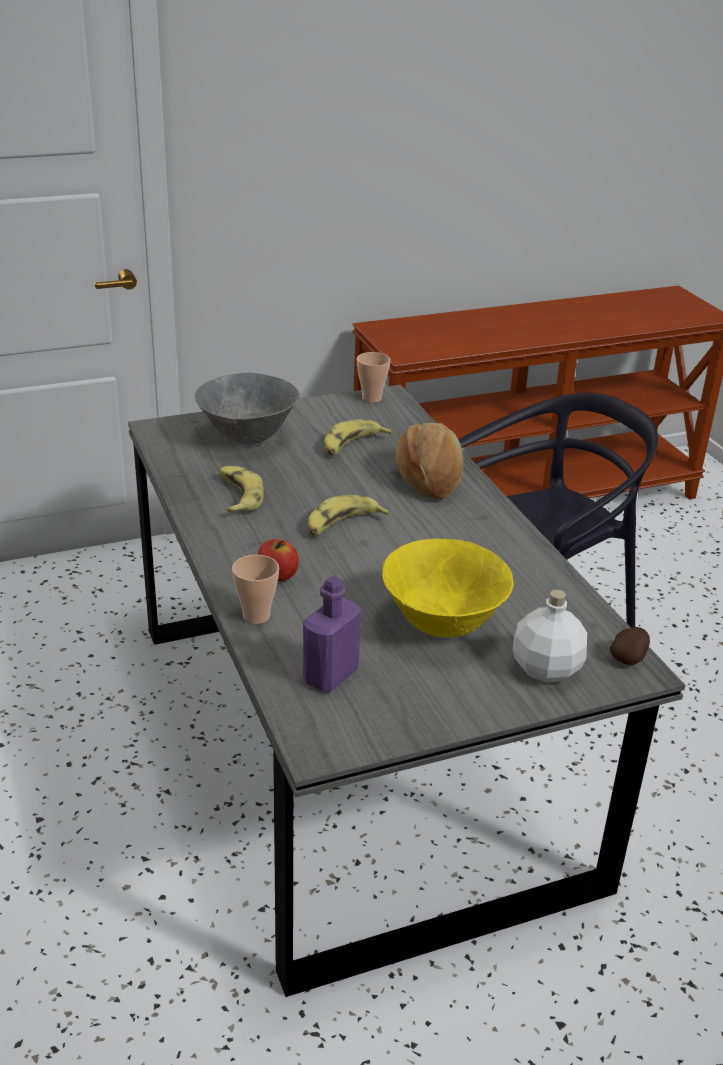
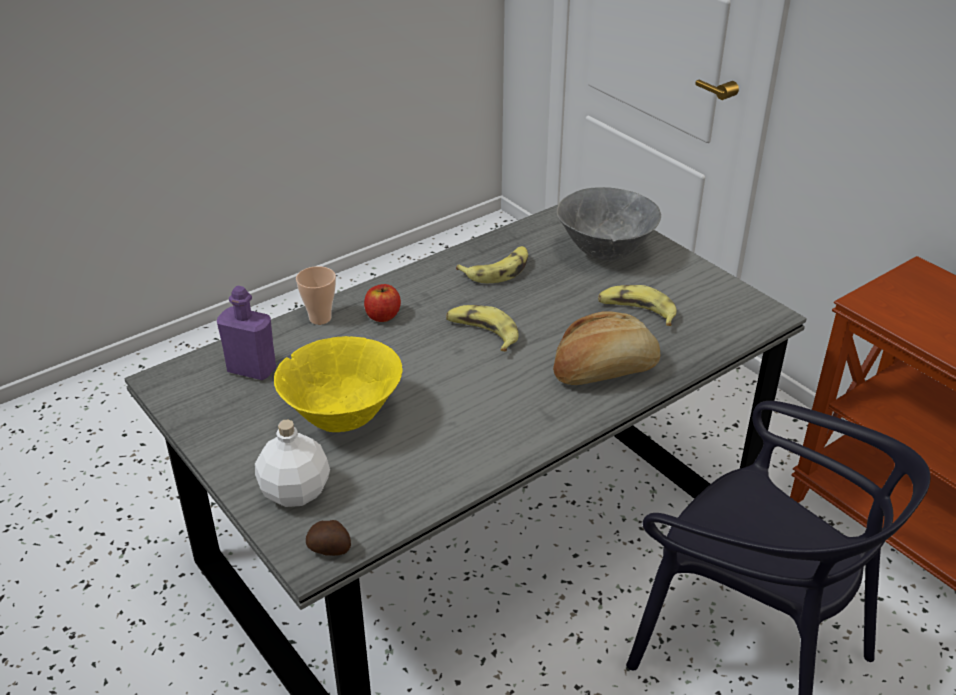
camera: 75 degrees right, 5 degrees up
(371, 398) = (752, 305): cup -> none

